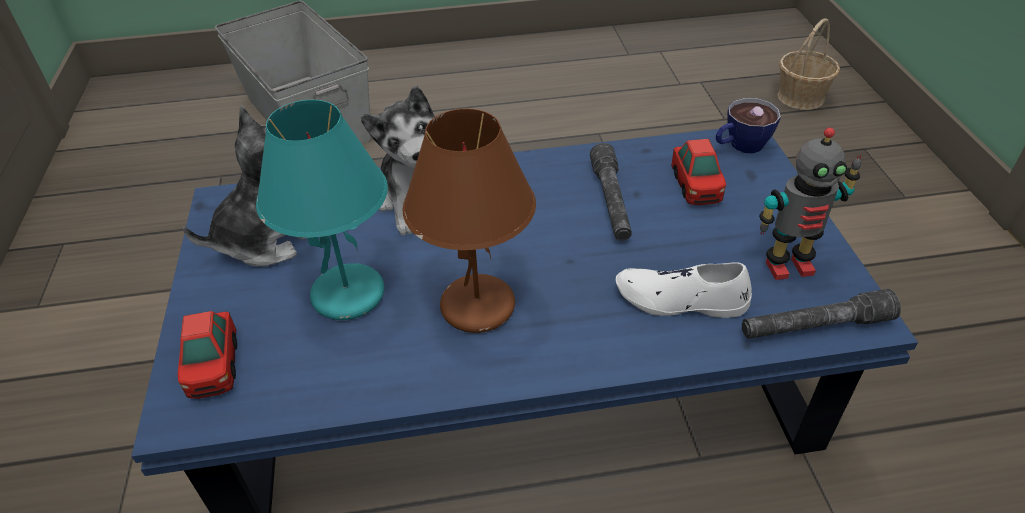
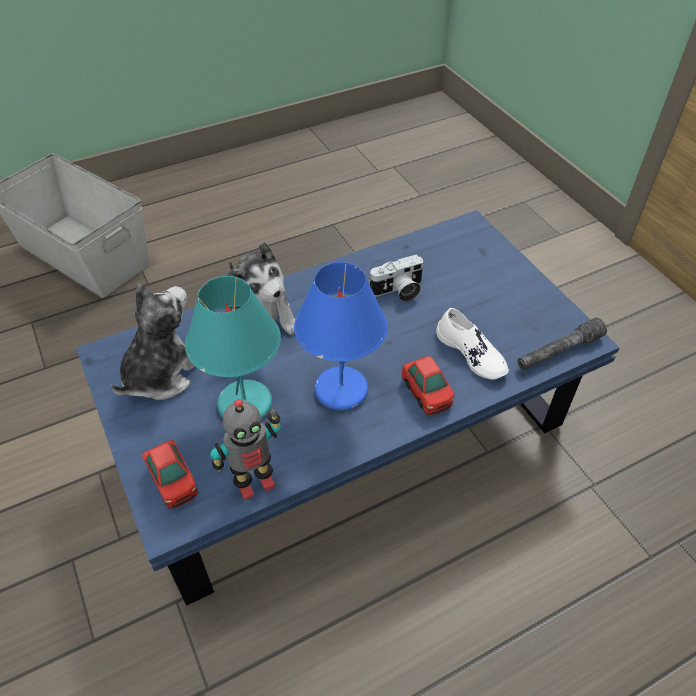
camera: 20 degrees left, 5 degrees up
(477, 305) = (340, 389): brown table lamp -> blue table lamp
(611, 201) = (398, 291): grey flashlight -> camera
(680, 299) = (471, 353): white shoe -> white shoe turned 120 degrees counterclockwise
(696, 186) = (450, 268): toy car -> toy car (426, 393)
(739, 146) = (467, 231): cup -> none
(787, 265) = (528, 313): toy robot -> toy robot (254, 482)
(801, 97) = (468, 167): basket -> none

